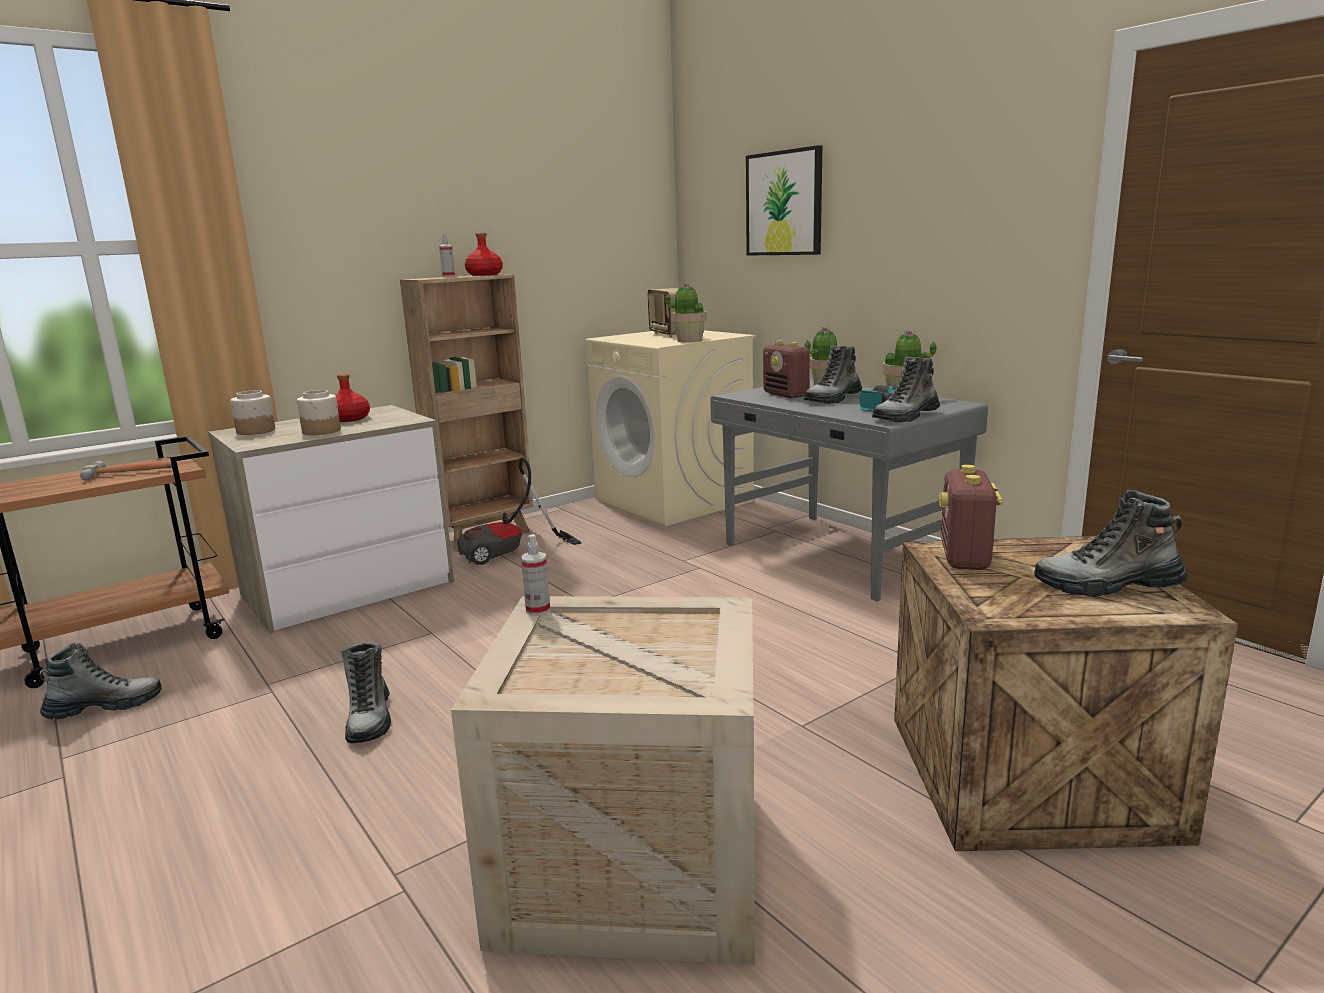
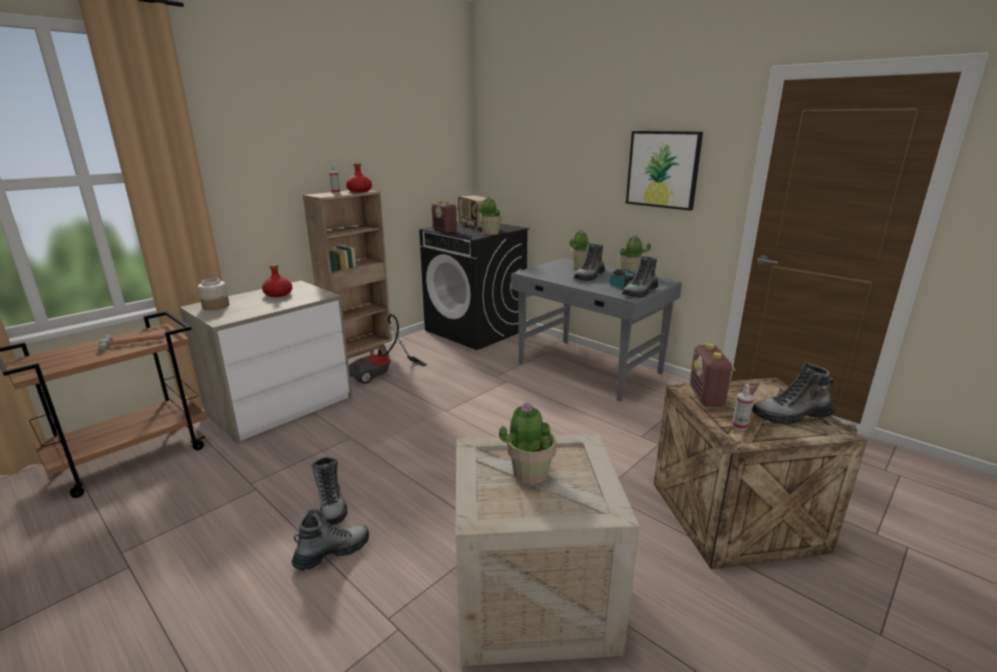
camera: 10 degrees left, 5 degrees up
(105, 707) = (138, 509): boot -> boot (332, 552)
(322, 431) = (265, 306): jar -> none
(538, 610) = (472, 450): spray bottle -> spray bottle (739, 426)
(611, 642) = (529, 473): none -> potted plant
(674, 500) = (476, 330): beige washing machine -> black washing machine
(784, 203) = (550, 146): picture -> picture (663, 169)
(786, 395) = (558, 272): radio -> radio (445, 230)

